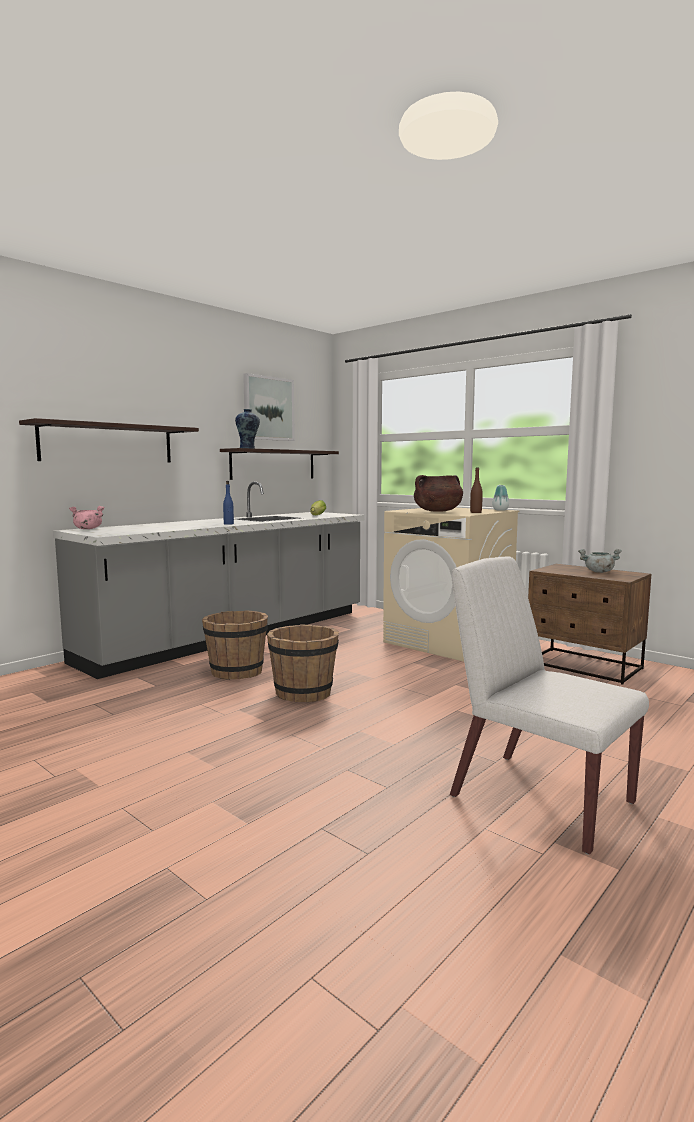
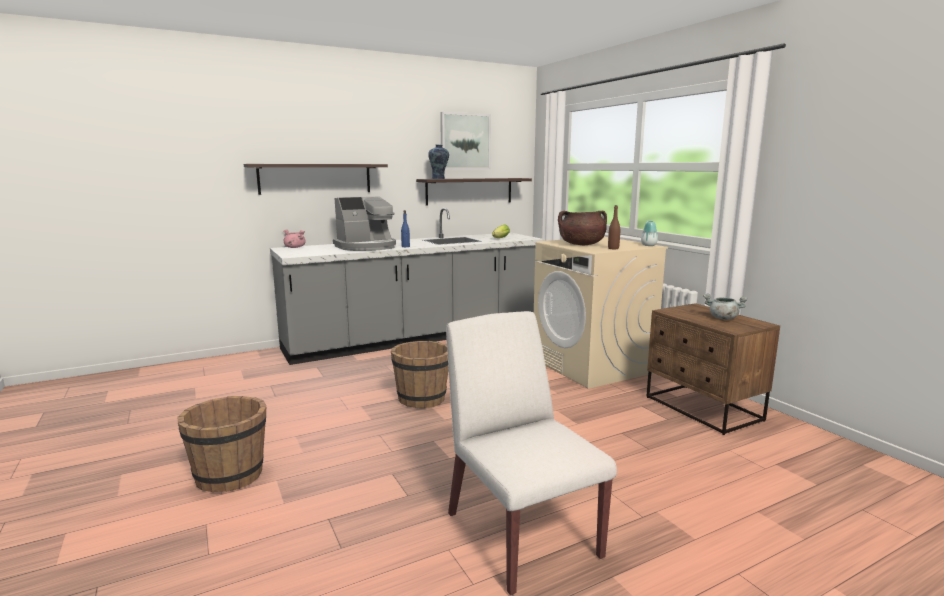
camera: 20 degrees right, 5 degrees up
(182, 525) = (366, 247): none -> coffee machine
(237, 672) = (389, 372): brown bucket -> brown bucket (230, 475)

